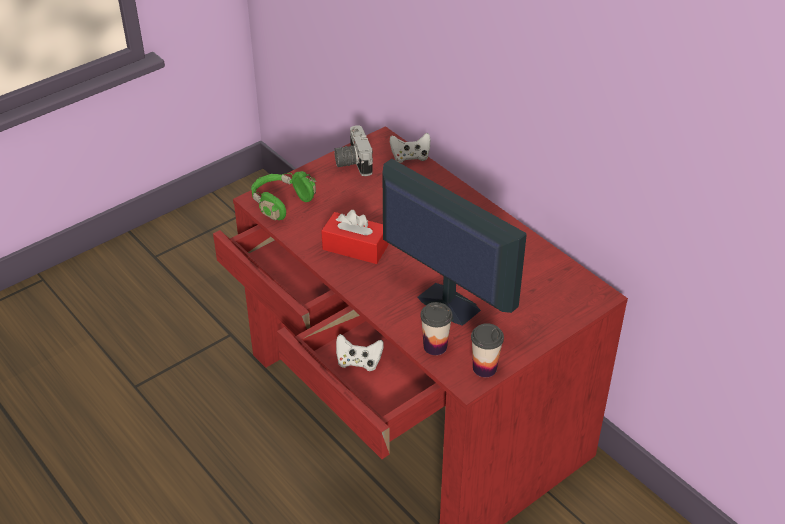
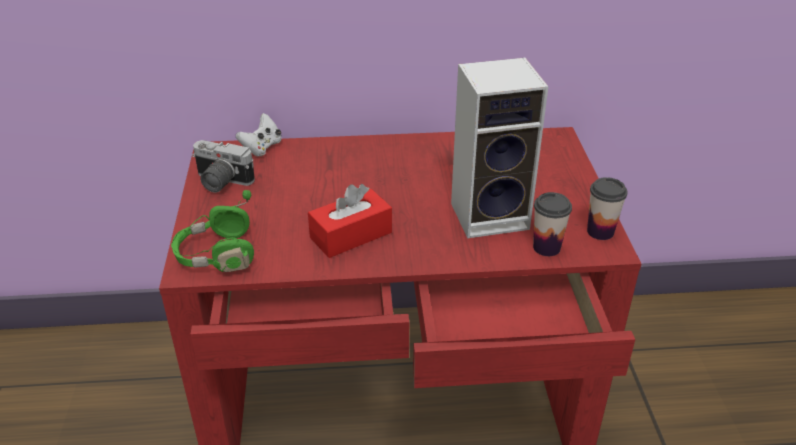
camera: 55 degrees left, 5 degrees down
(358, 362) = (481, 326): white game controller -> none
(447, 303) = (492, 215): monitor -> speaker

